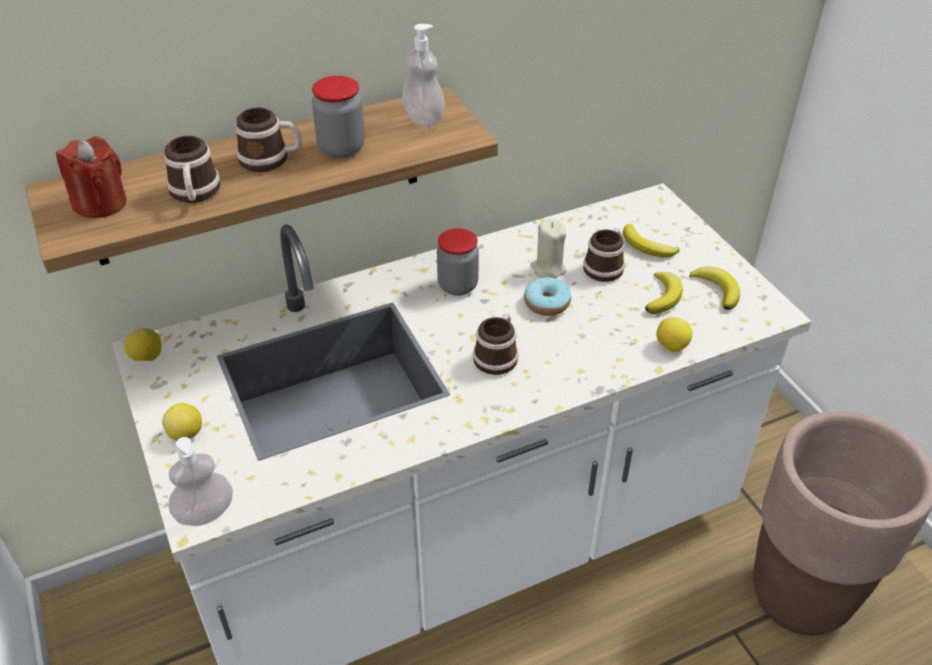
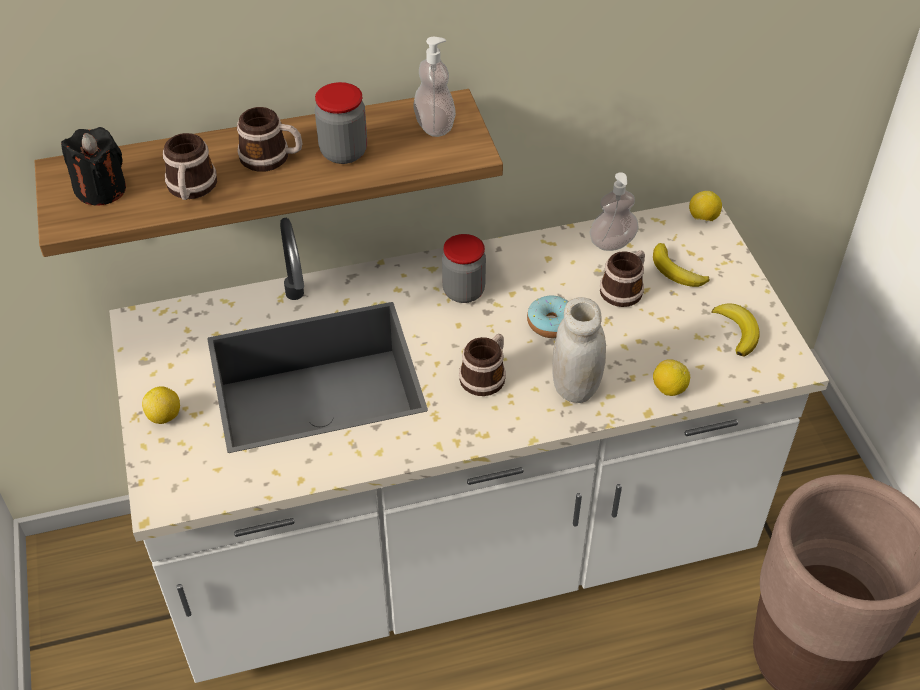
camera: 10 degrees right, 5 degrees up
(101, 203) = (101, 189): red candle -> black candle
(147, 358) = (140, 331): lemon -> lemon (703, 218)
(205, 513) = (169, 498): soap dispenser -> soap dispenser (612, 243)
(548, 269) = (562, 284): beige candle -> none
(584, 355) = (575, 387): none -> white jar
(663, 296) = (677, 331): banana -> none

